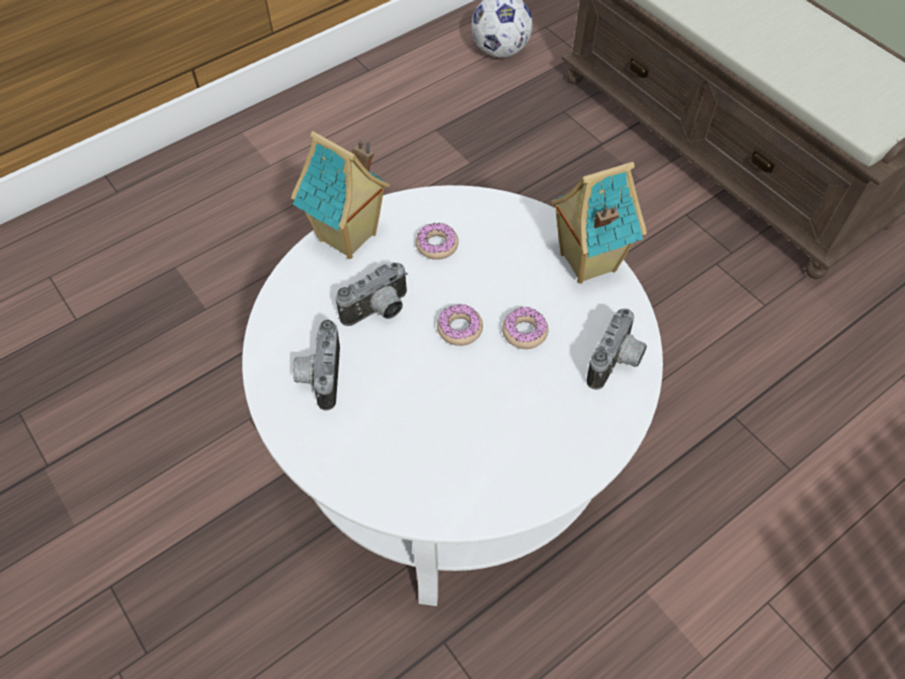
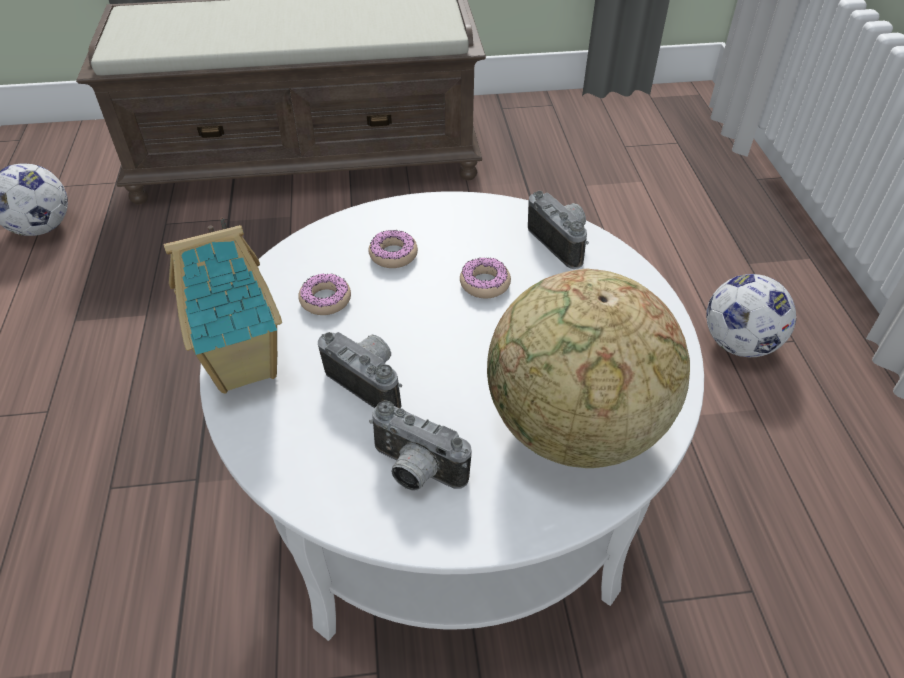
camera: 60 degrees left, 10 degrees down
(379, 311) = (370, 381): camera -> camera turned 45 degrees counterclockwise
(413, 455) = (573, 428): none -> globe
(459, 329) = (444, 327): donut -> donut (393, 255)
(586, 262) = (439, 212): toy house -> none
(782, 614) = (739, 344): none -> football

